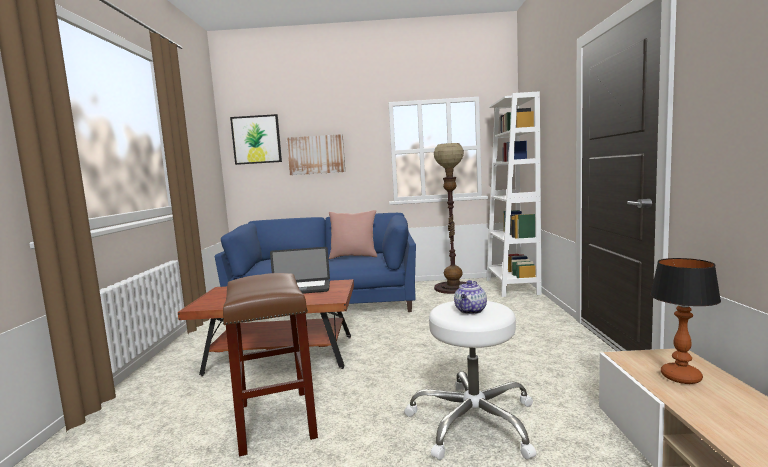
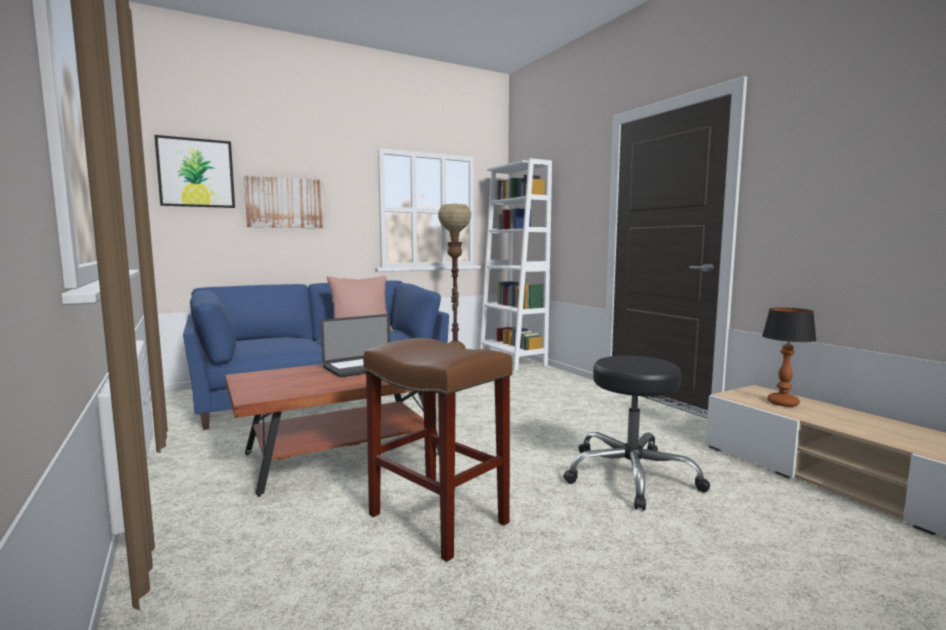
camera: 30 degrees left, 0 degrees up
(470, 311) = (638, 363): teapot -> none
(473, 422) = (630, 475): white stool -> black stool

